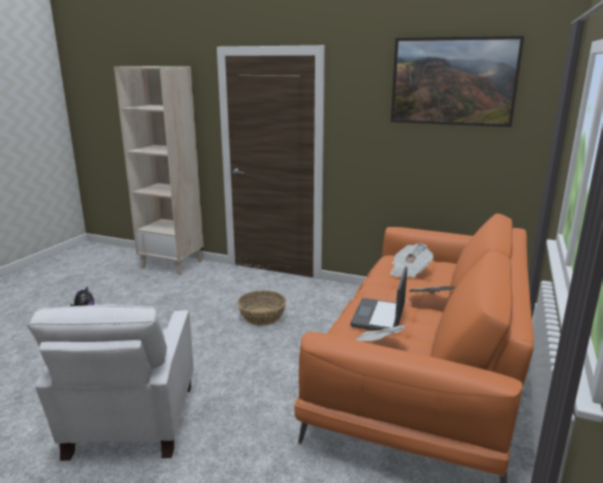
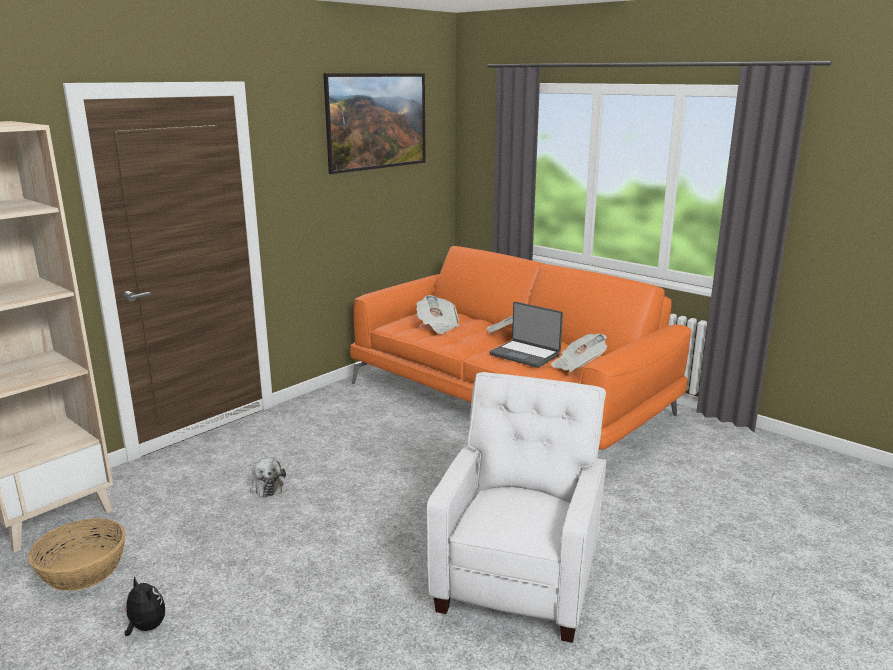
camera: 70 degrees left, 0 degrees up
(130, 422) = (519, 578): white armchair -> white armchair turned 90 degrees counterclockwise
(218, 304) = (266, 486): none -> plush toy
(262, 316) = (337, 459): basket -> basket (83, 569)

